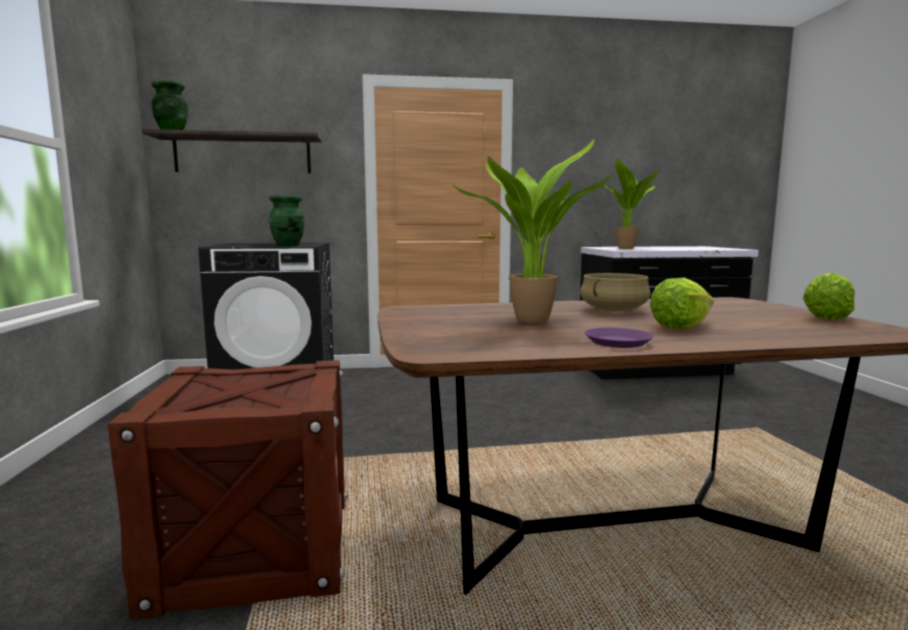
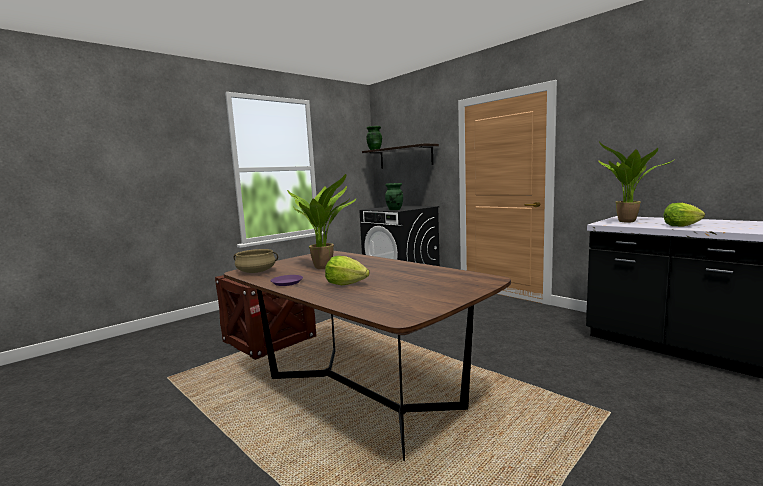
camera: 55 degrees right, 0 degrees up
(613, 310) = (382, 270): beige cooking pot -> beige cooking pot (256, 271)
(827, 317) = (441, 301): lettuce -> lettuce (681, 225)

